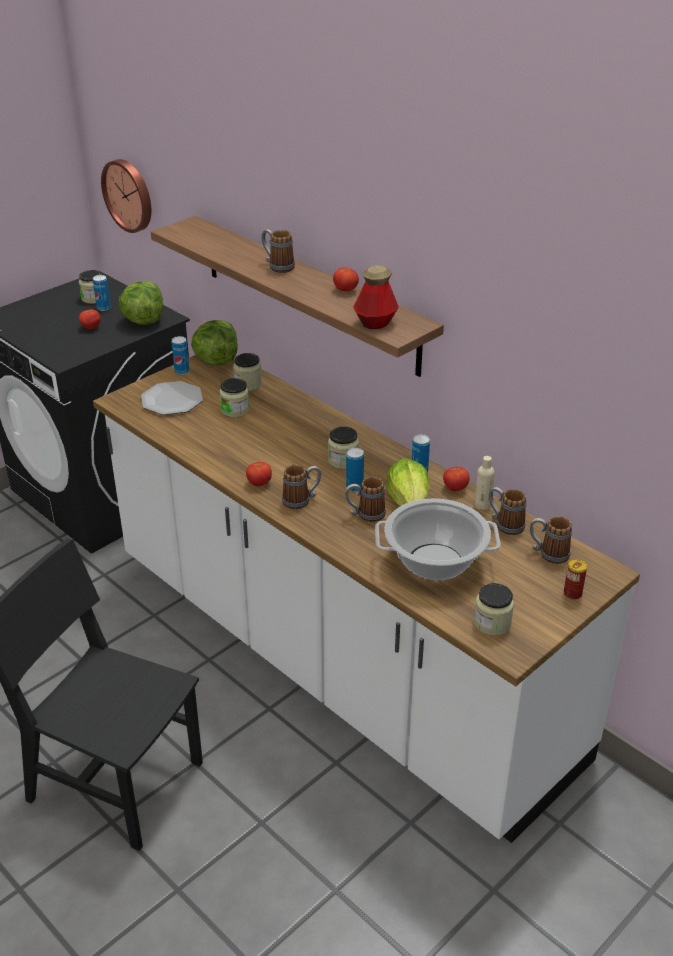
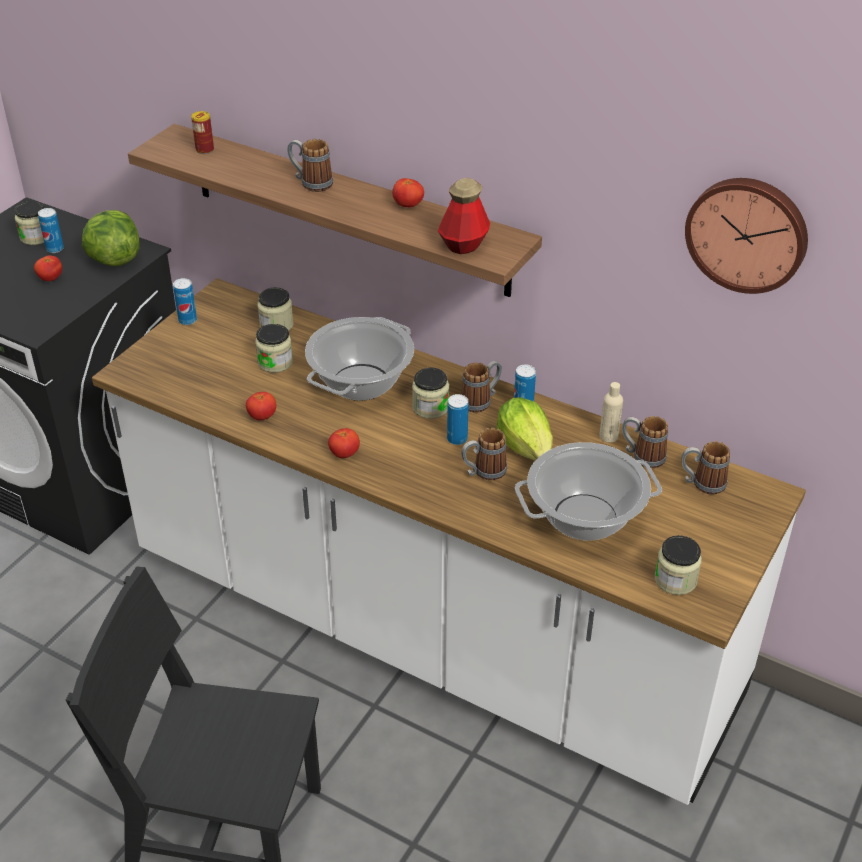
camera: 15 degrees left, 5 degrees up
(129, 195) = (68, 101): wall clock -> wall clock (747, 233)
(172, 400) = (192, 361): plate -> none
(216, 360) = (224, 299): lettuce -> none
(295, 434) = (361, 382): none -> cooking pot
(301, 500) = (403, 467): mug -> mug (481, 401)
(455, 488) = (571, 421): tomato -> tomato (262, 416)
(572, 594) = (746, 527): can -> can (204, 150)

